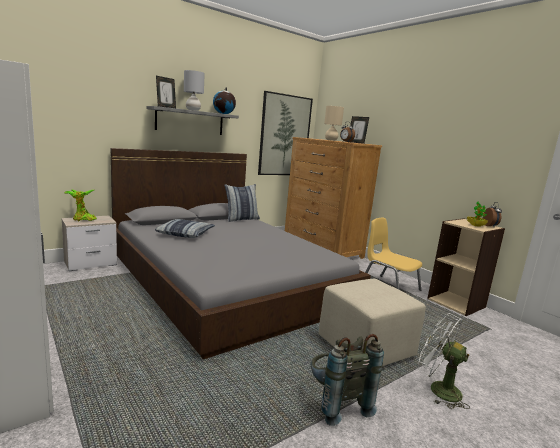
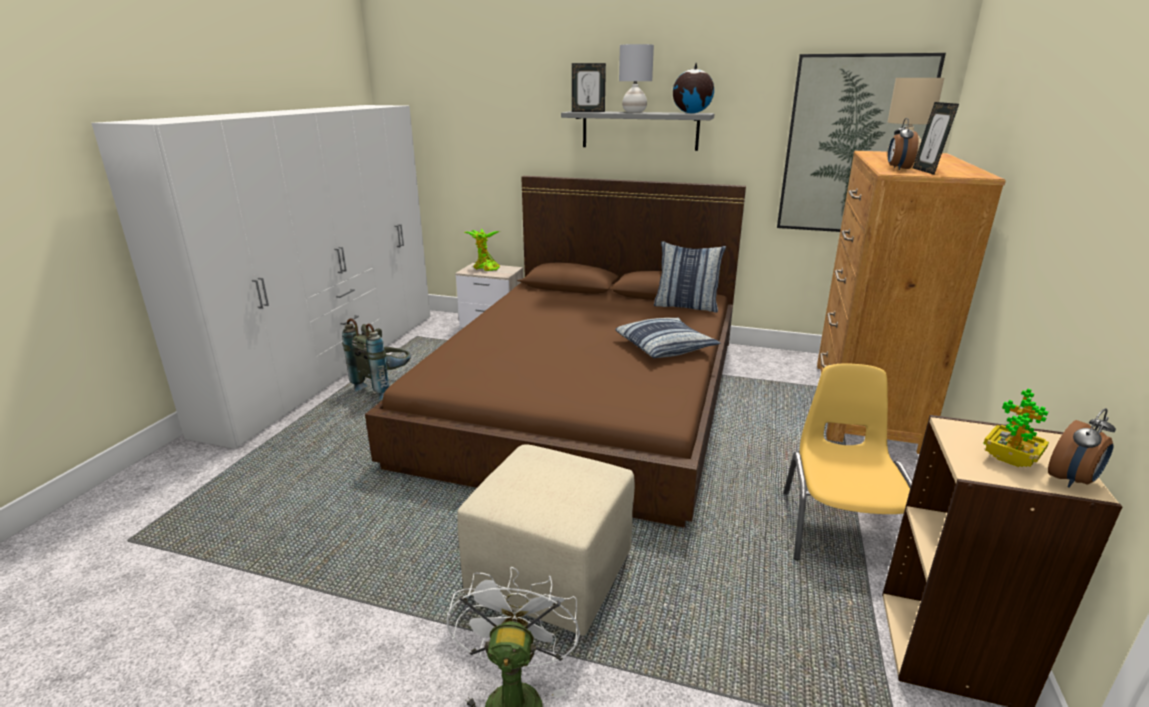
camera: 55 degrees right, 10 degrees up
(186, 234) = (549, 311): pillow -> pillow (665, 346)
(226, 279) = (586, 394): grey bed -> brown bed
(336, 403) = (381, 595): grey backpack -> grey backpack (385, 387)

